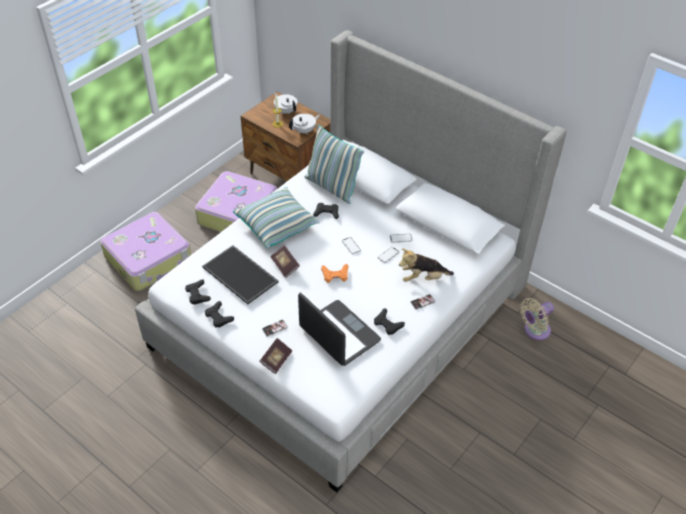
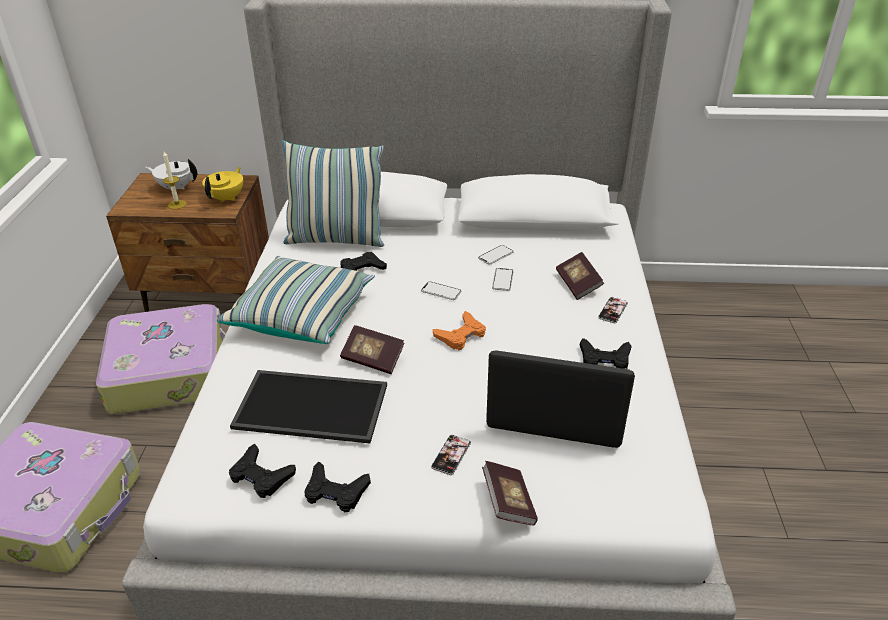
camera: 35 degrees left, 10 degrees down
(304, 131) = (227, 198): white teapot -> yellow teapot
(423, 278) = (578, 284): plush toy -> book
(534, 331) = (680, 322): beige fan -> none

